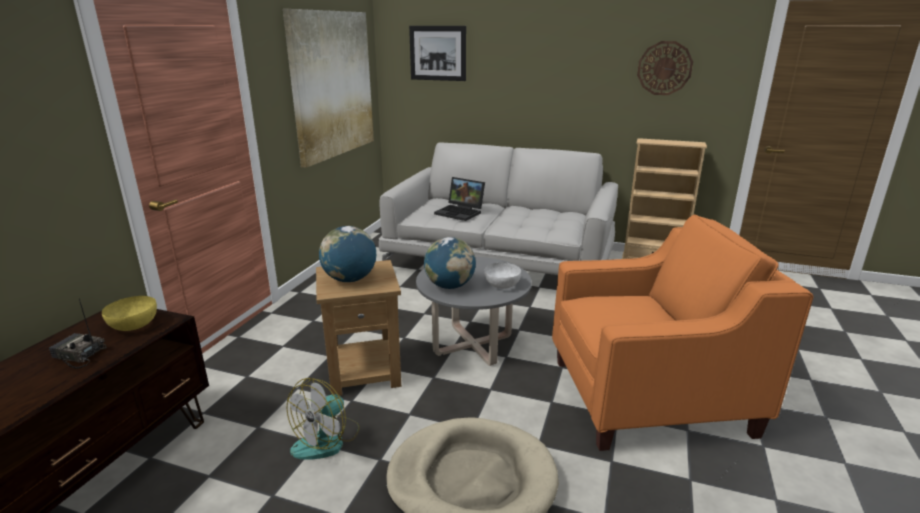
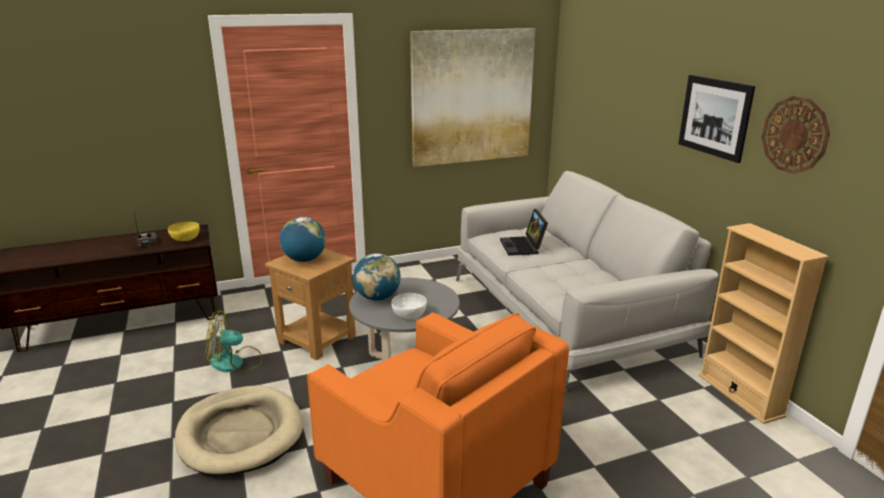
camera: 50 degrees right, 0 degrees up
(438, 53) = (594, 75): picture -> picture (714, 117)

